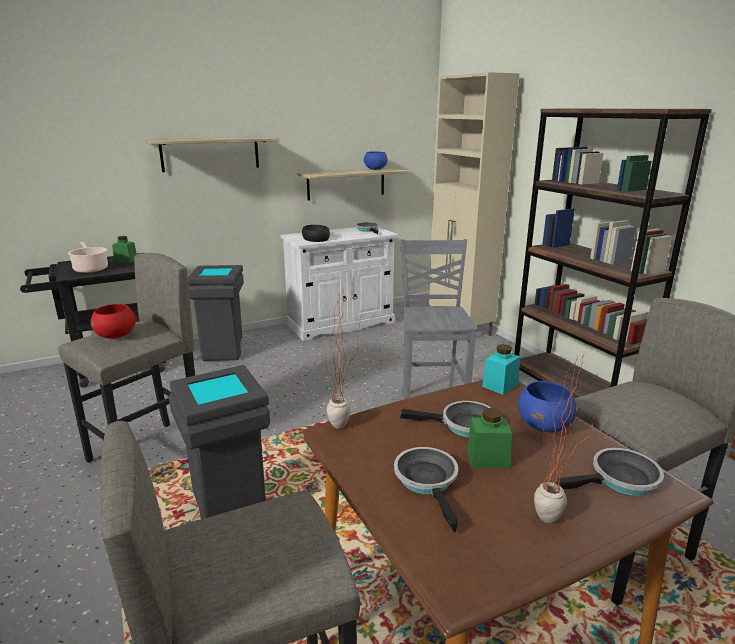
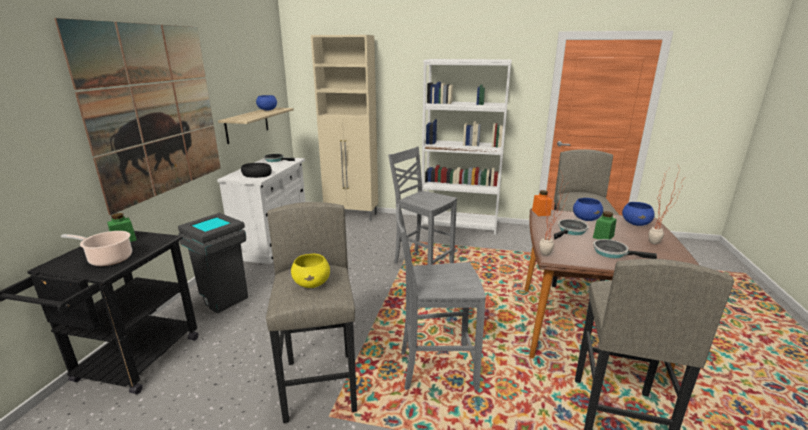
camera: 50 degrees left, 0 degrees up
(116, 336) = (312, 284): red bowl -> yellow bowl
(210, 153) = (156, 111): shelf -> picture
(229, 510) = (435, 368): grey trash can -> grey chair
(500, 385) = (541, 213): turquoise jar -> orange jar
(573, 392) = (459, 225): brown bookcase -> white bookcase
(620, 480) = (636, 224): frying pan -> blue bowl

